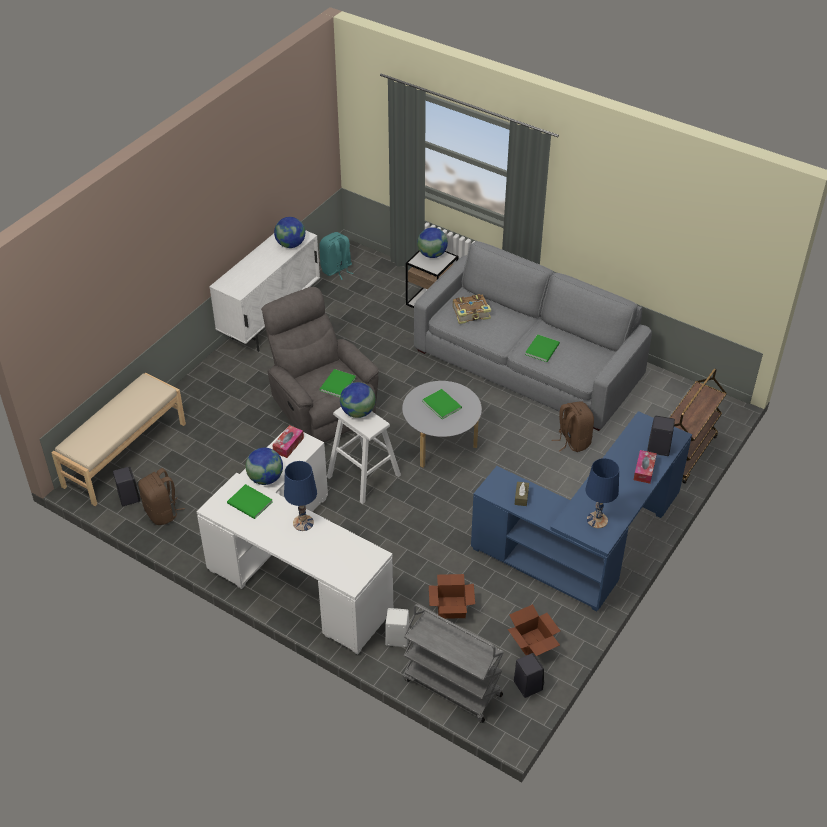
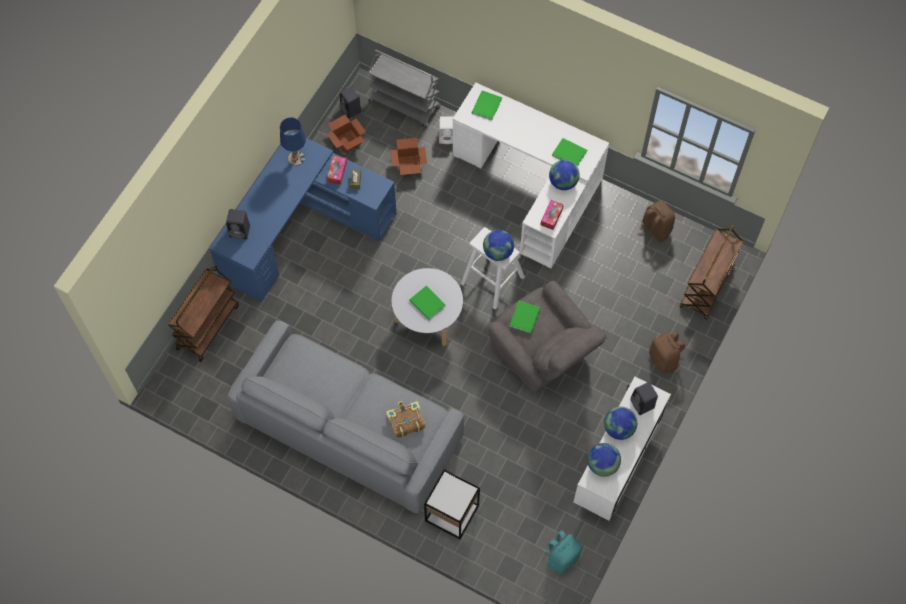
camera: 175 degrees right, 20 degrees up
(124, 454) = (707, 287): beige bench -> brown cart
(128, 497) = (687, 243): black speaker -> black speaker (643, 404)
(303, 523) = (524, 138): blue table lamp -> none
(432, 254) = (452, 503): globe -> globe (619, 428)
(543, 349) = (334, 378): green book -> green book (485, 106)
(572, 441) = (309, 333): brown backpack -> brown backpack (664, 359)
(644, 470) = (254, 207): tissue box -> tissue box (337, 172)

